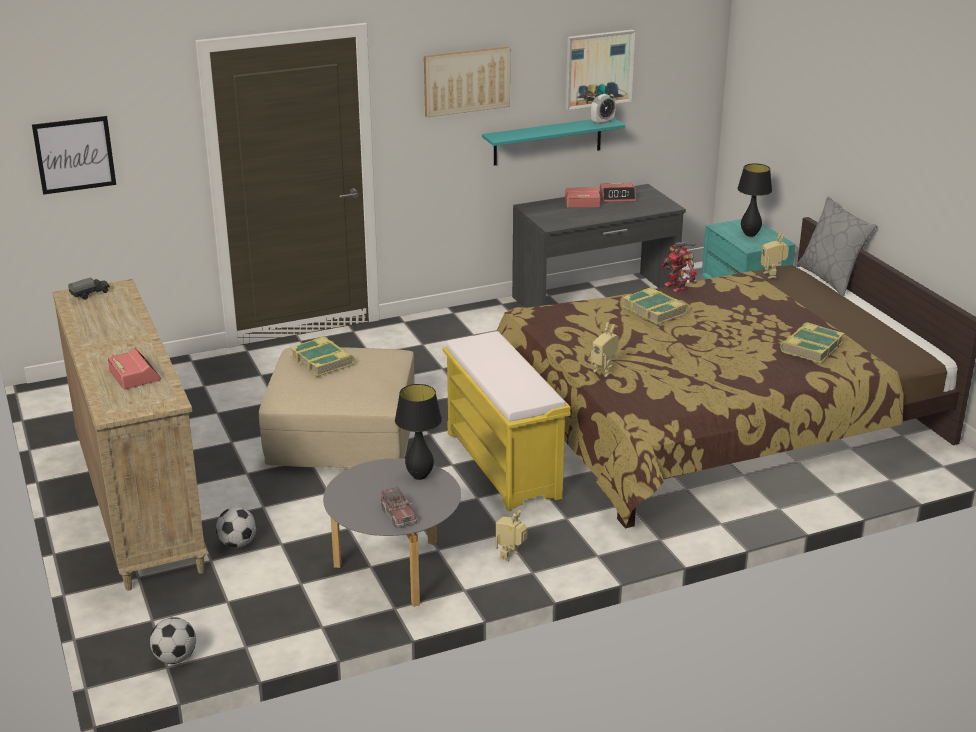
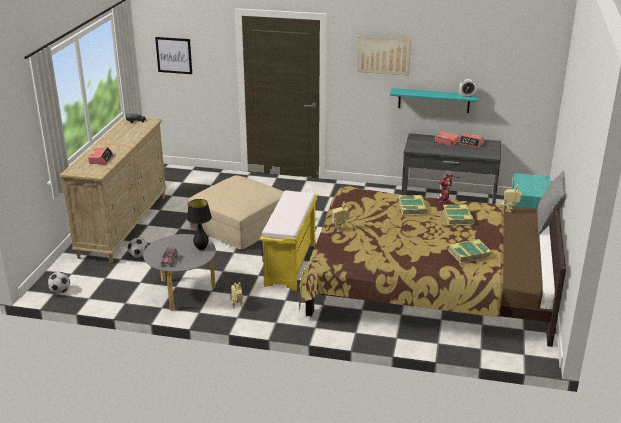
camera: 35 degrees right, 0 degrees up
(322, 361) = (237, 185): book -> book (458, 218)
(599, 69) = (470, 63): picture -> none
(750, 235) = (532, 185): black table lamp -> none

